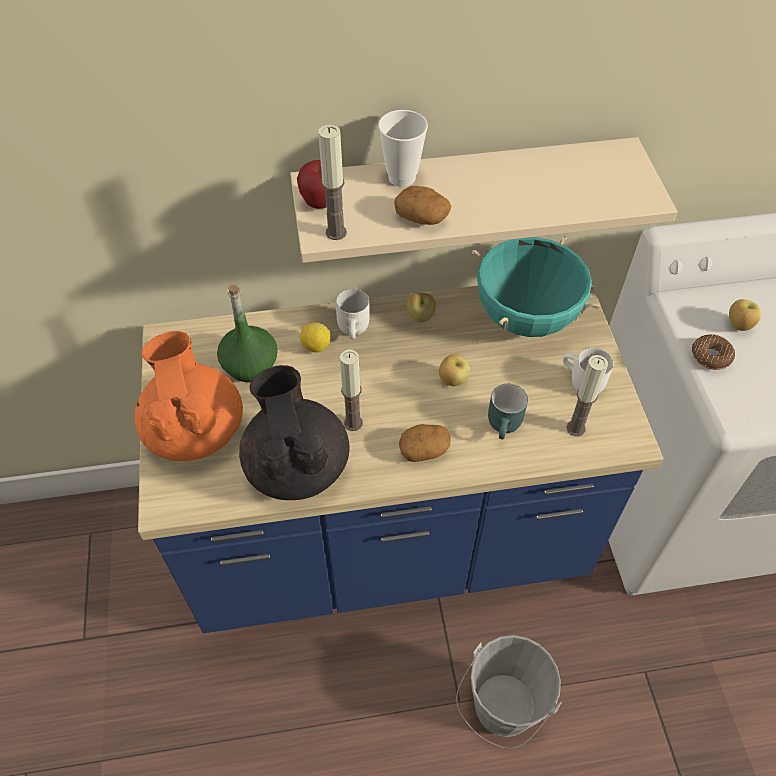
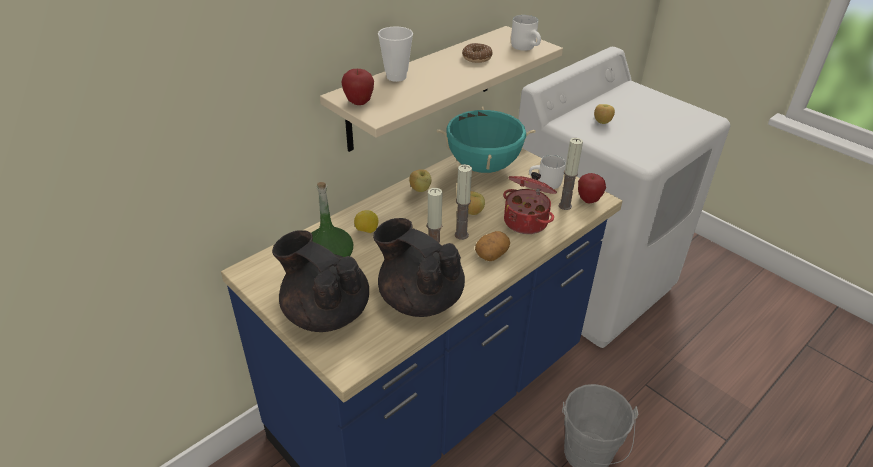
camera: 35 degrees left, 15 degrees down
(195, 429) = (325, 312): orange teapot -> black teapot
(336, 232) = (386, 112): candle -> candle (461, 235)
(355, 329) = (384, 211): white mug -> white mug (526, 47)
(422, 217) = (431, 90): potato -> none
(506, 426) = (526, 221): turquoise mug -> cooking pot
(615, 435) = (588, 200): none -> apple
(710, 356) = (603, 140): donut -> donut (477, 58)

